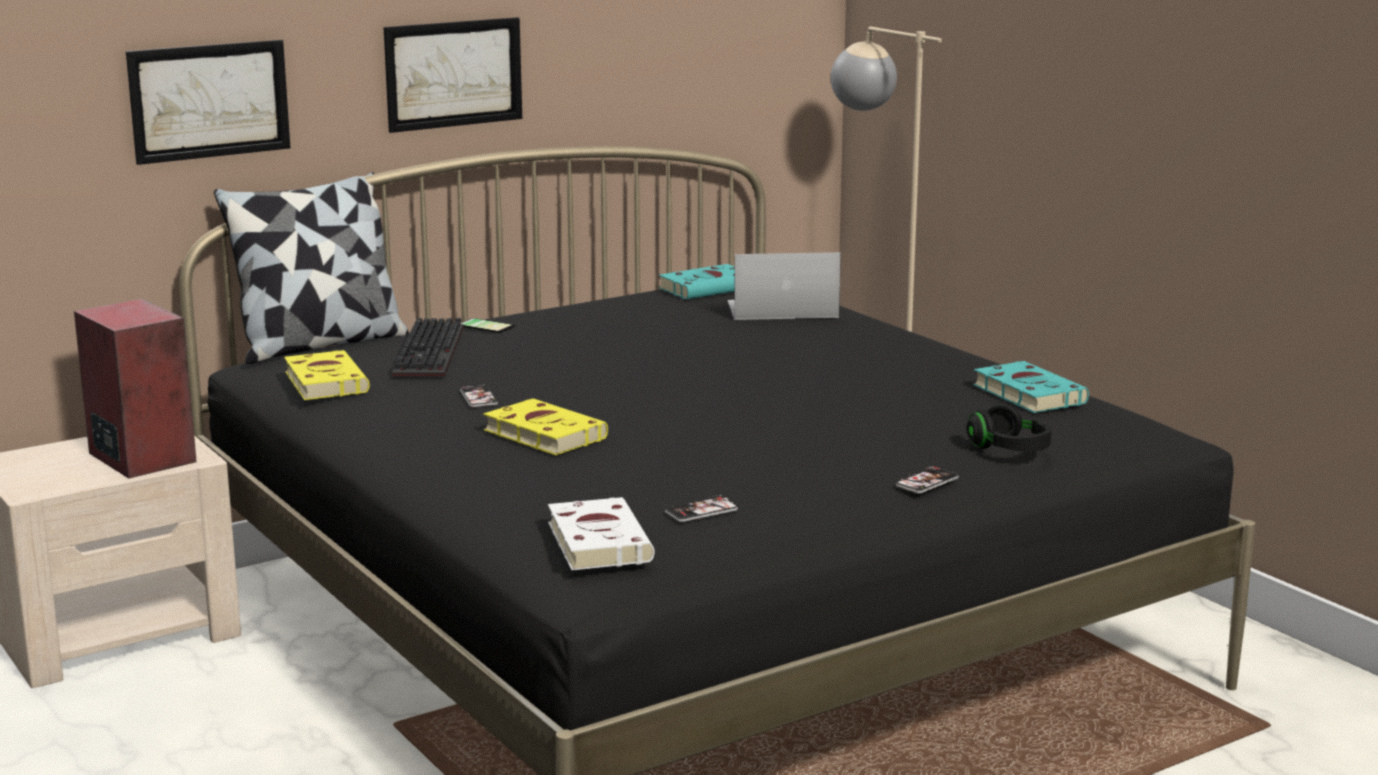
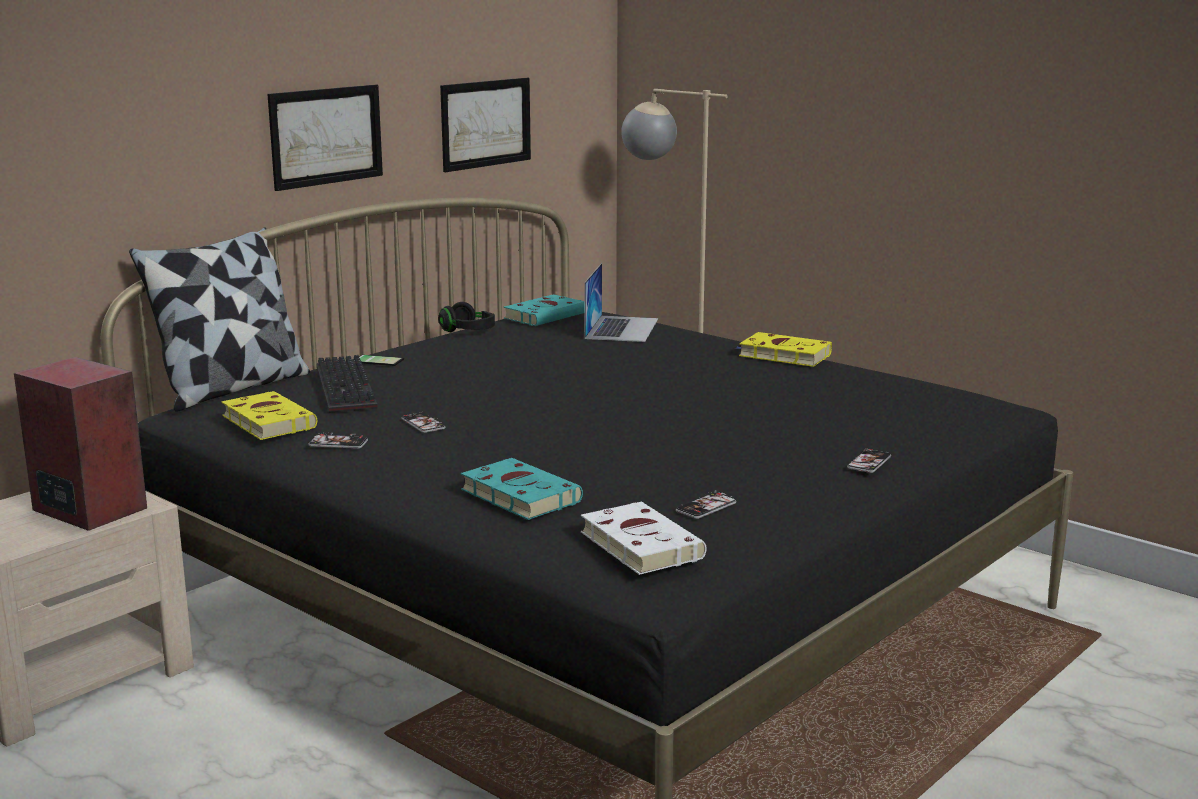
camera: 15 degrees left, 0 degrees up
(209, 100) = (119, 165): picture -> picture (486, 123)
(378, 410) = (338, 443): none -> phone
(542, 434) = (507, 451): yellow book -> yellow book (782, 355)
(781, 309) = (621, 328): laptop -> laptop turned 120 degrees clockwise
(1009, 449) = (910, 428): black headphones -> black headphones (468, 331)
(1026, 394) = (879, 382): turquoise book -> turquoise book (517, 495)

